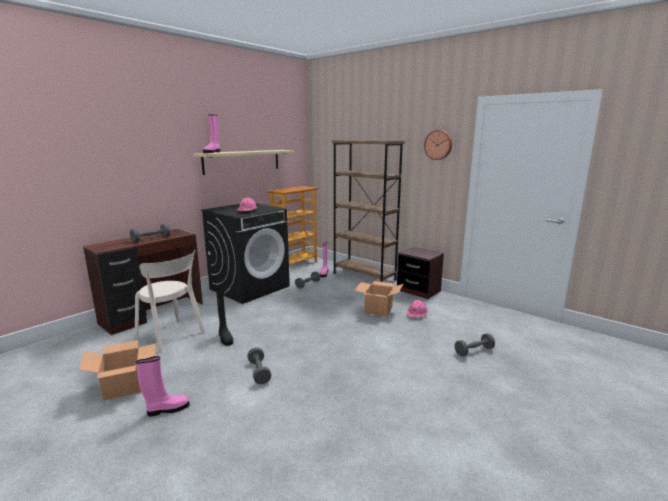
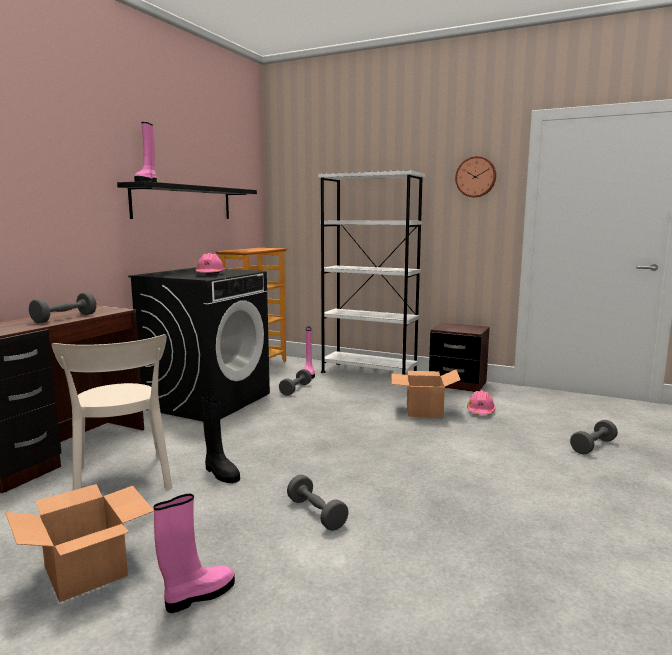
camera: 15 degrees left, 5 degrees down
(172, 336) = (122, 481): beige chair -> beige chair turned 45 degrees clockwise
(242, 161) = (183, 203): beige shelf -> black shelf
(364, 276) = (368, 373): brown bookcase -> white bookcase

